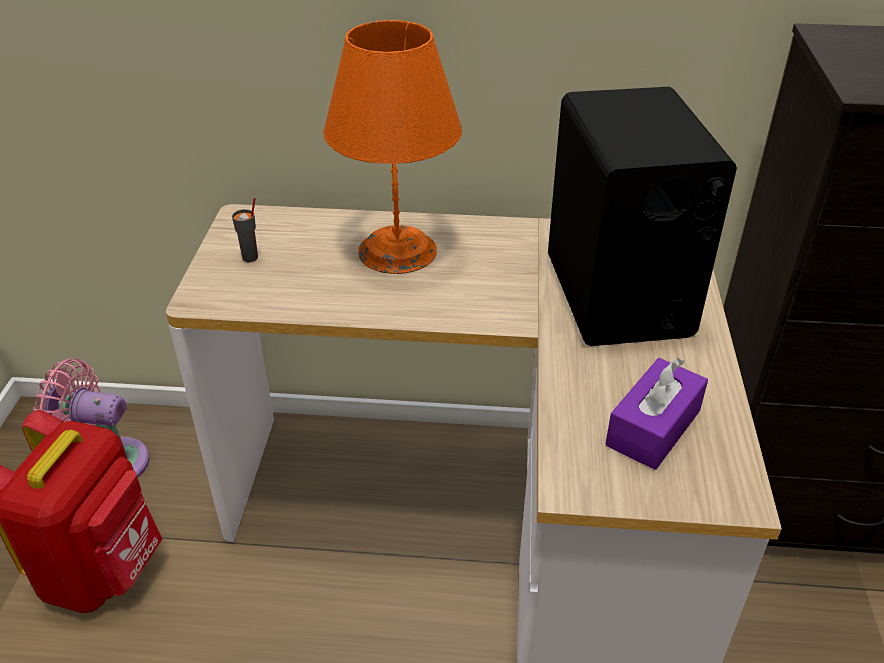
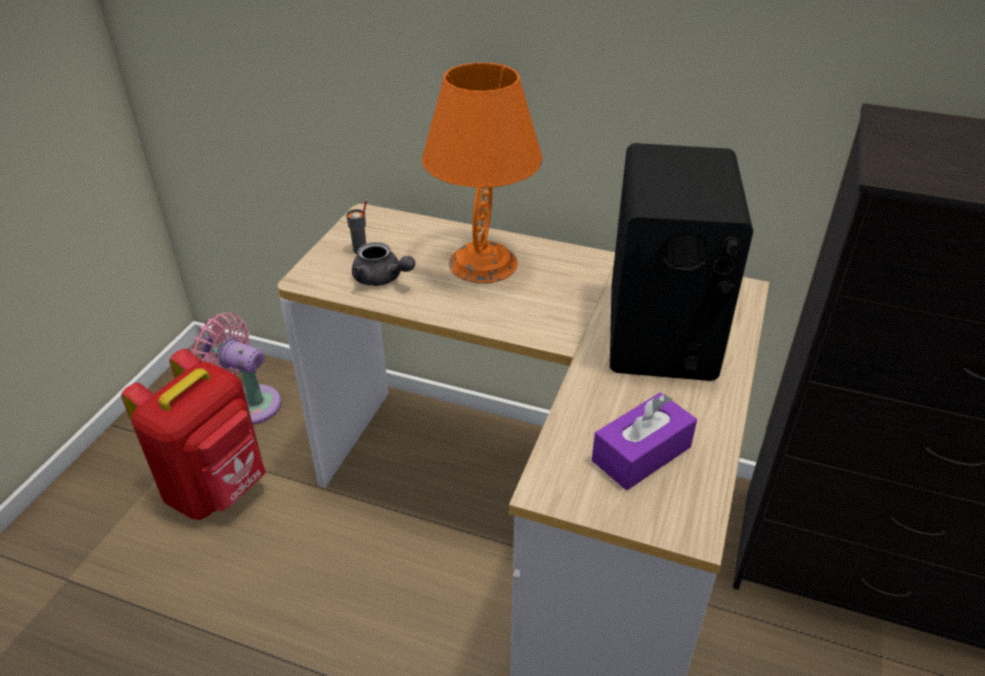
camera: 15 degrees right, 0 degrees up
(289, 286) = (382, 279): none -> grey teapot

